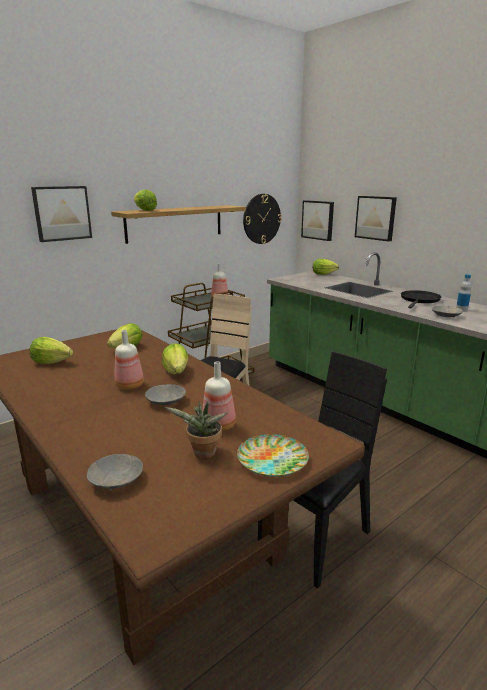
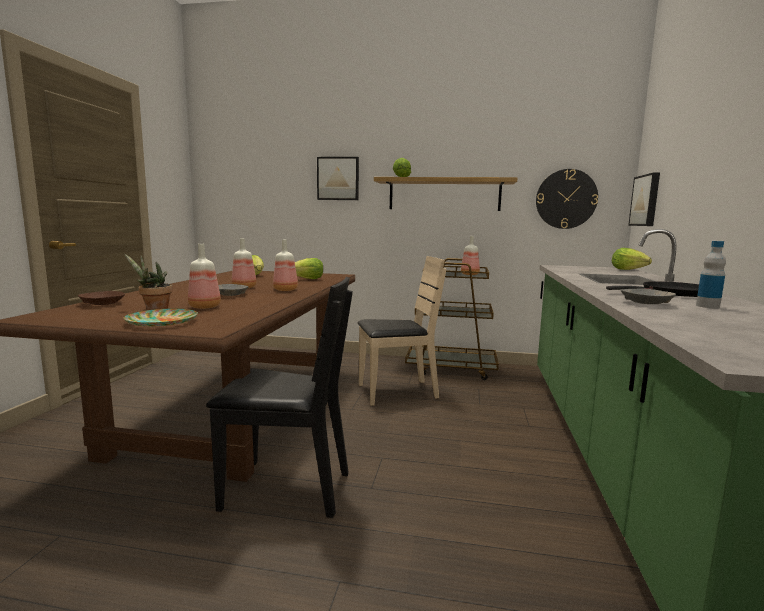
camera: 50 degrees right, 10 degrees down
(117, 480) = (102, 304): grey bowl -> brown bowl
(176, 372) = (286, 290): lettuce -> bottle
(376, 218) = (692, 183): picture -> none

